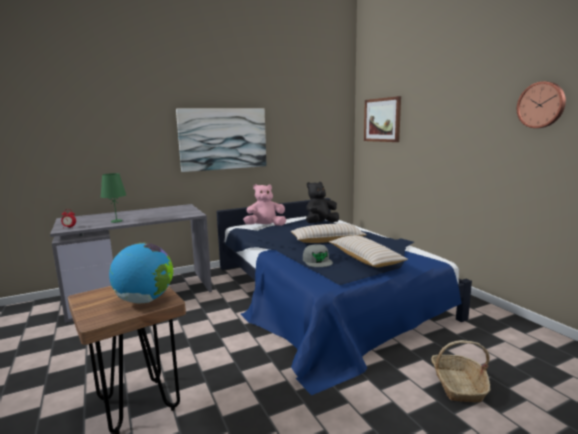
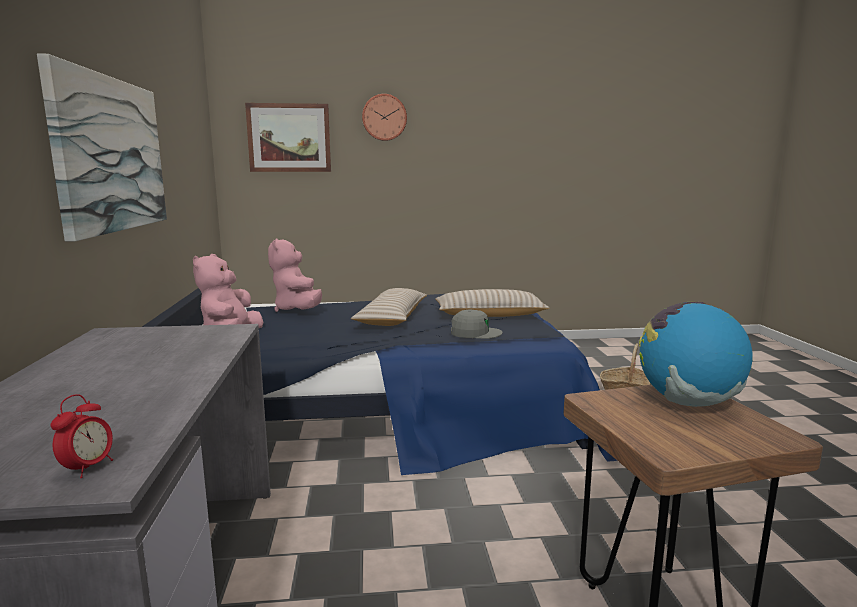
camera: 70 degrees left, 0 degrees up
(116, 221) = (137, 399): green table lamp -> none
(320, 224) = (298, 310): black plush toy -> pink plush toy
(541, 105) = (527, 130): wall clock -> wall clock (384, 117)

